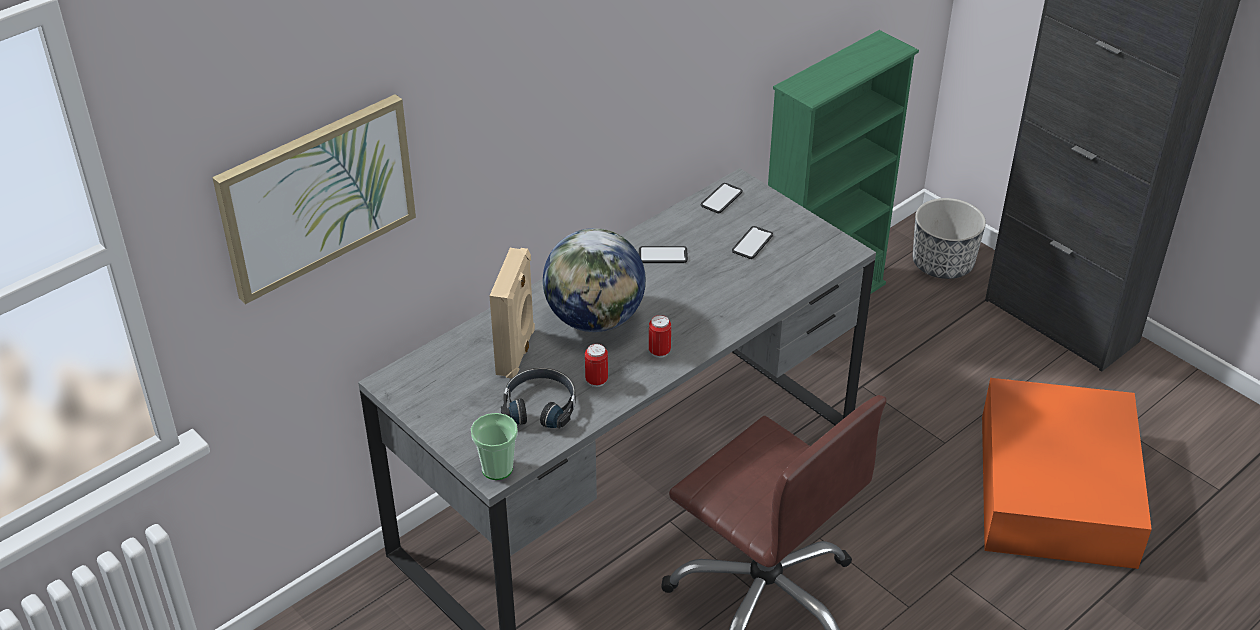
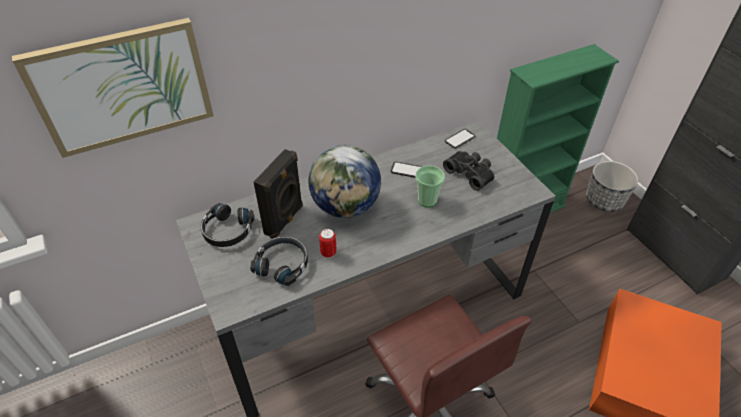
camera: 15 degrees right, 5 degrees up
(441, 381) = (227, 231): none -> black headphones
(497, 468) = (232, 307): cup -> cup (427, 200)
(517, 352) = (285, 220): beige speaker -> black speaker
(659, 352) = (379, 240): can -> none
(752, 243) = (470, 173): phone -> black binoculars

